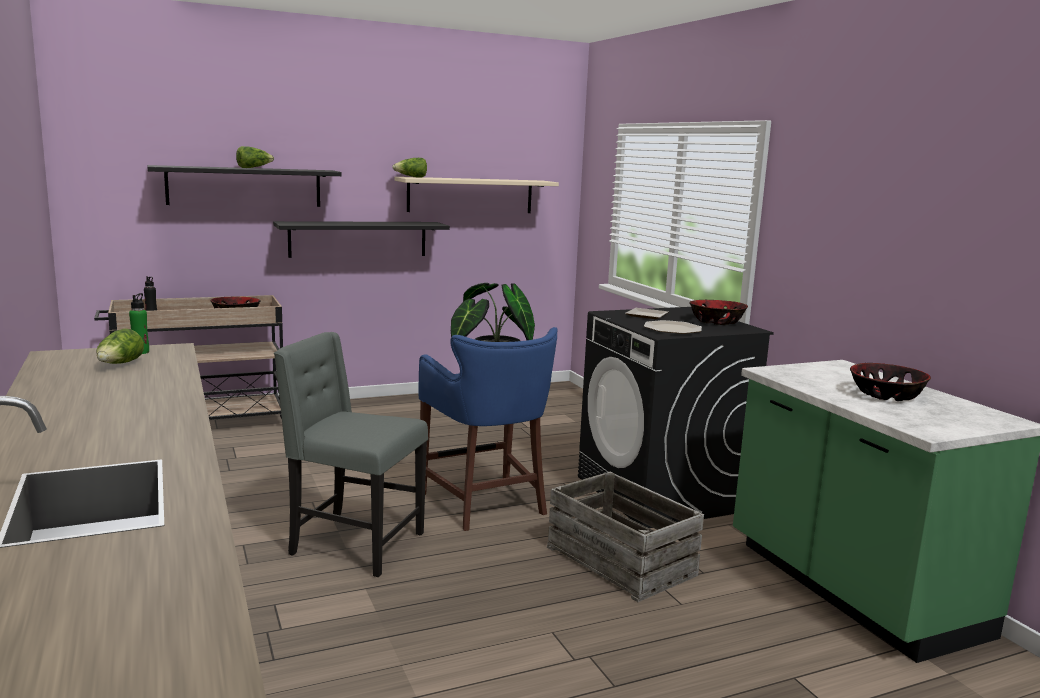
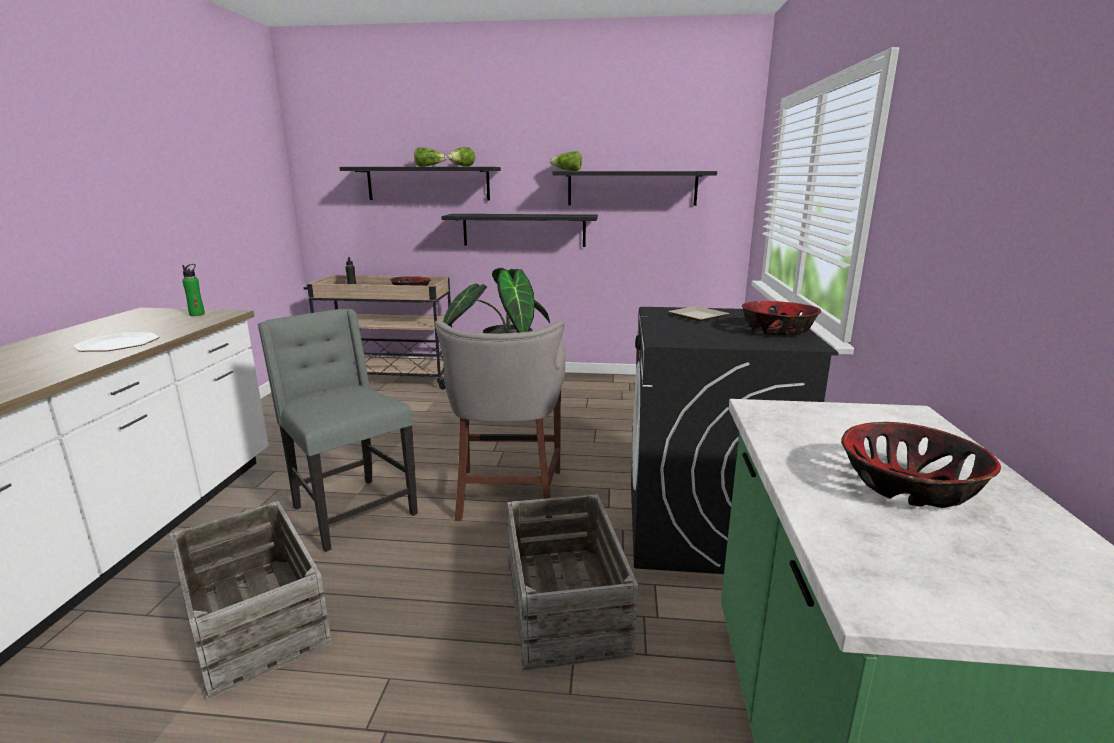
camera: 30 degrees right, 5 degrees up
(120, 364) = (154, 323): lettuce -> lettuce (461, 166)
(388, 633) = (256, 619): none -> crate
(470, 195) = (632, 188): beige shelf -> black shelf
(486, 504) = (508, 496): blue stool -> grey stool
(673, 329) = (694, 335): plate -> plate (117, 344)

